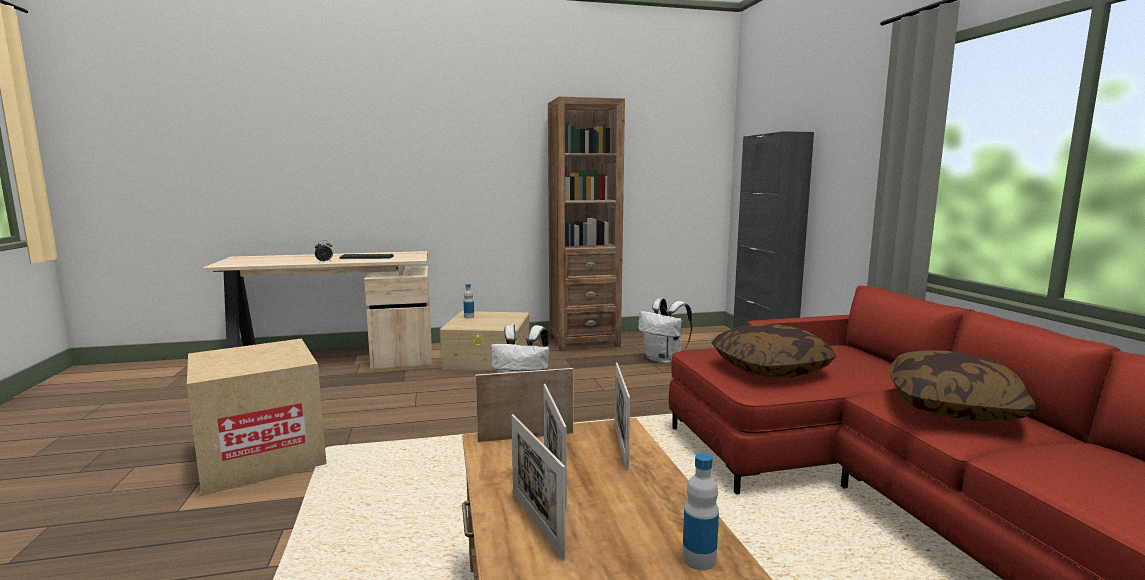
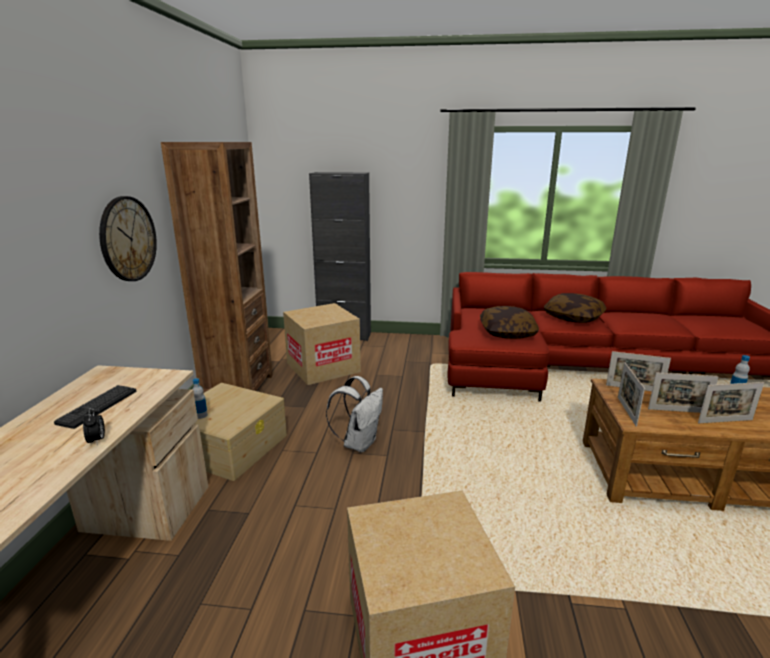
camera: 70 degrees left, 10 degrees up
(489, 174) = (128, 239): none -> wall clock
(664, 360) = (323, 367): white backpack -> cardboard box

